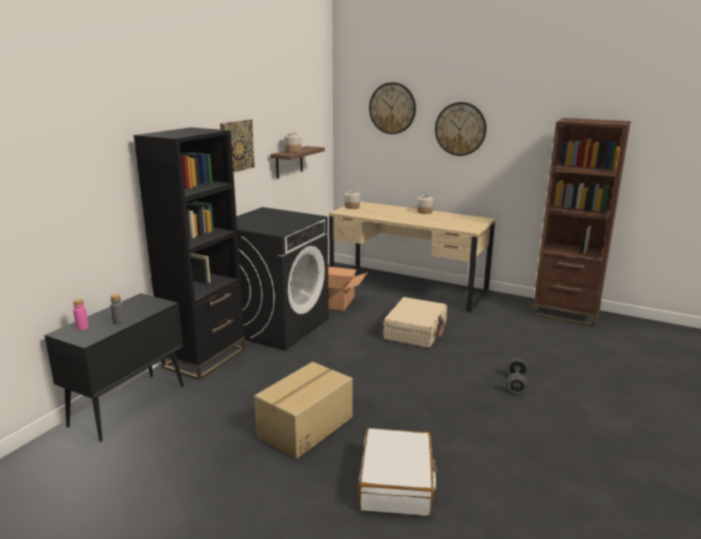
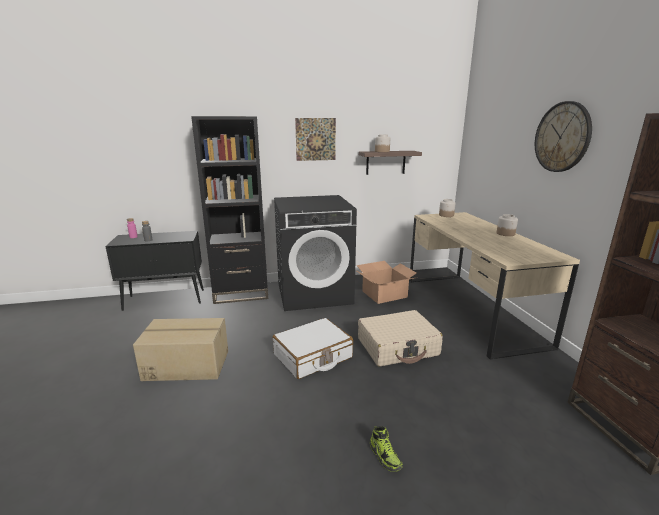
camera: 50 degrees right, 0 degrees up
(392, 108) = (504, 115): wall clock -> none
(397, 483) = (131, 448): white suitcase -> white suitcase (313, 356)
(516, 384) = (385, 456): grey dumbbell -> shoe

